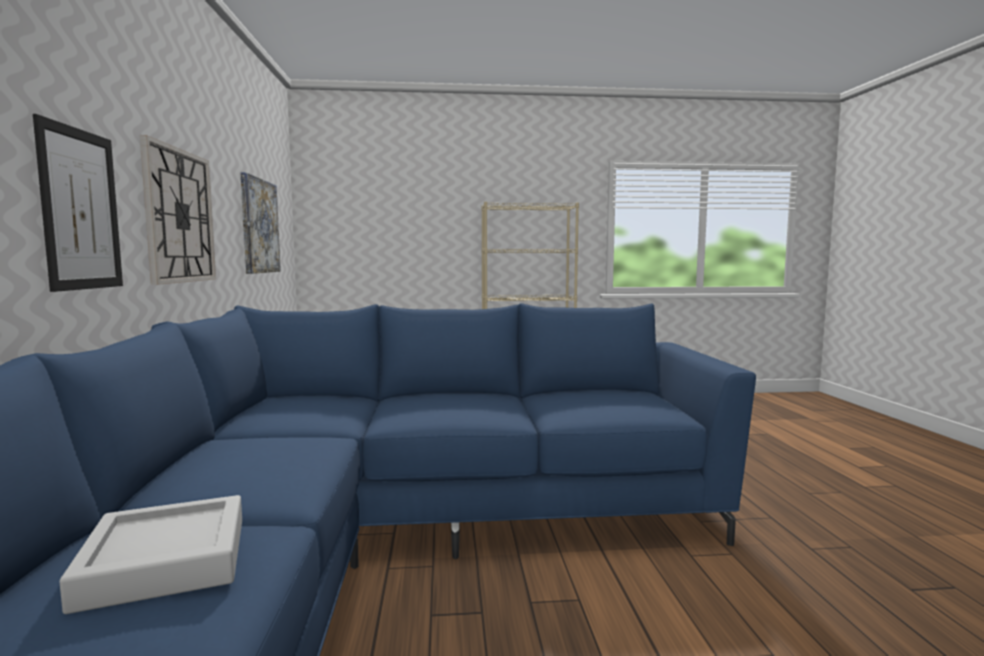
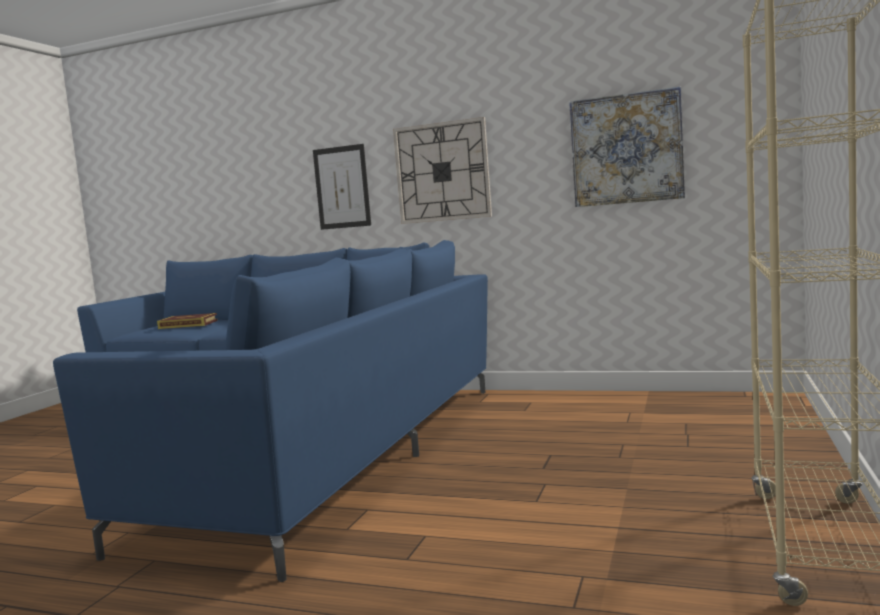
camera: 115 degrees right, 0 degrees up
(165, 561) = (188, 324): grey tray -> book

